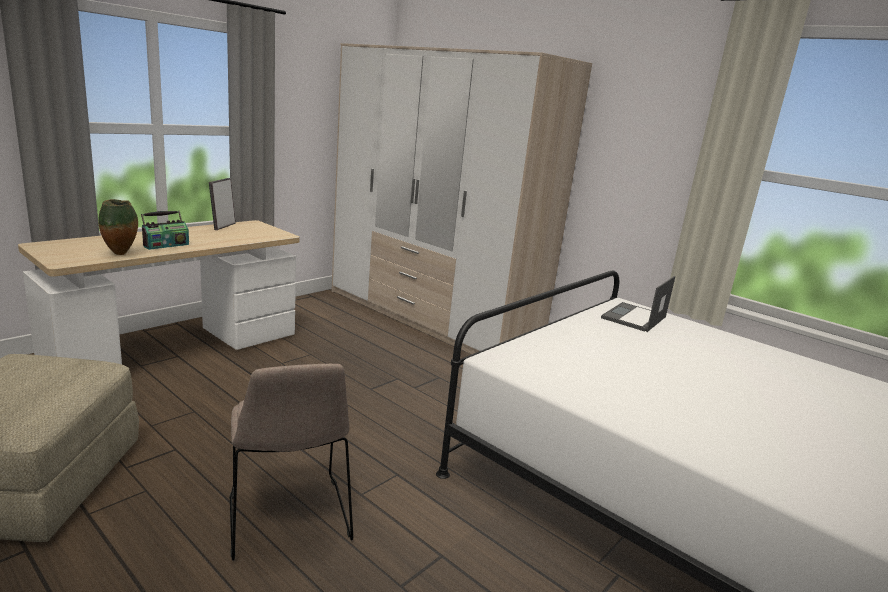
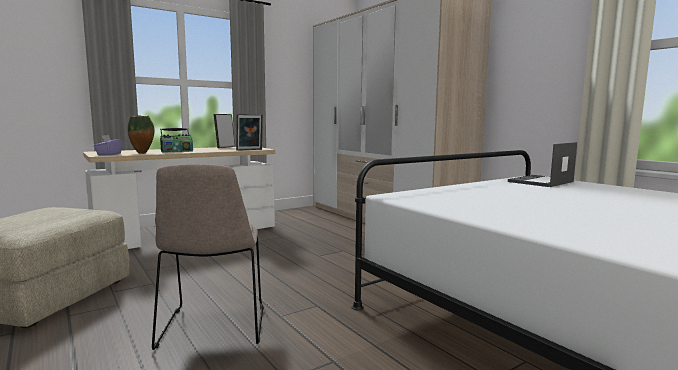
camera: 15 degrees right, 10 degrees down
(73, 259) = (109, 154): none -> purple tissue box
(267, 239) = (250, 150): none -> picture frame

